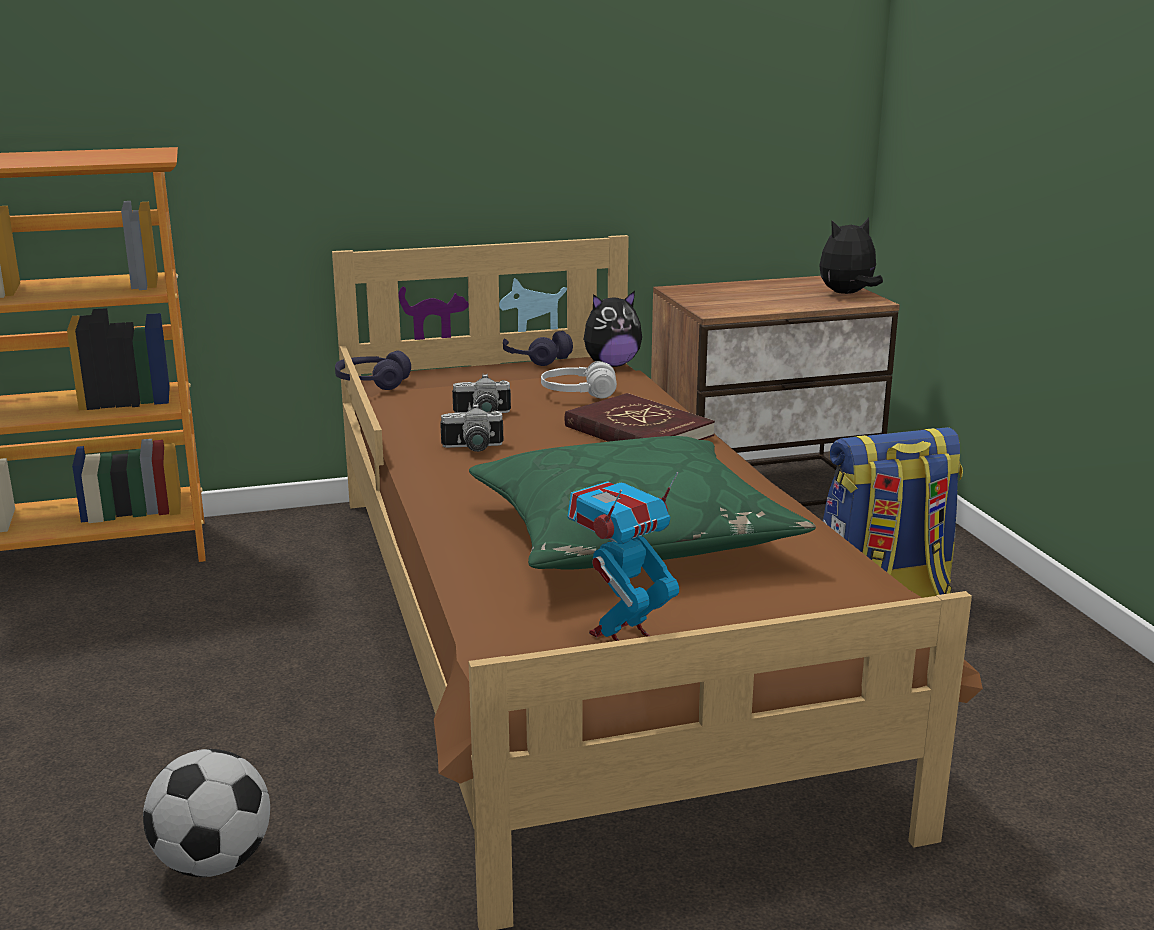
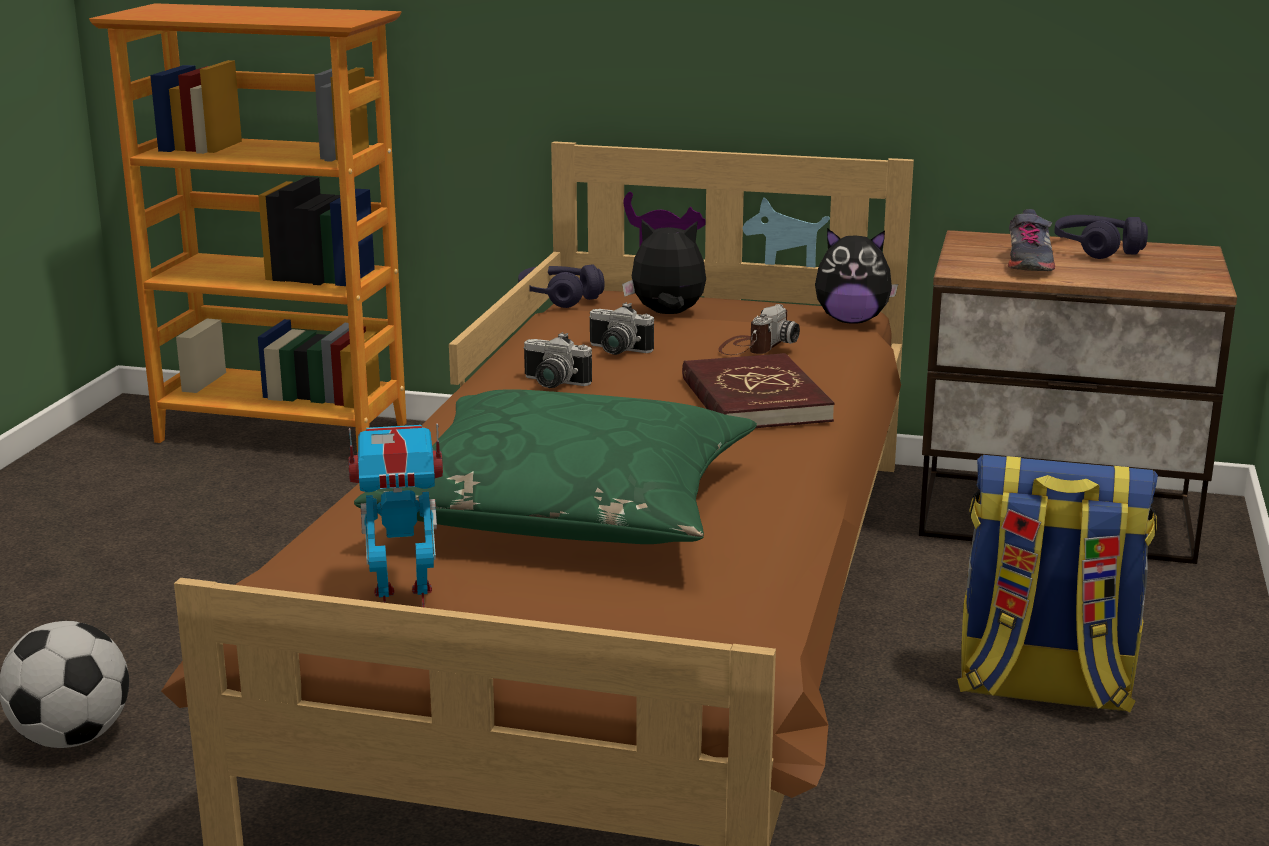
camera: 30 degrees right, 0 degrees up
(536, 358) = (776, 299): purple headphones -> purple headphones (1097, 249)
(578, 394) = (754, 347): white headphones -> camera
(745, 301) = (1028, 263): none -> grey shoe
(847, 294) = (1186, 273): plush toy -> plush toy (667, 314)

